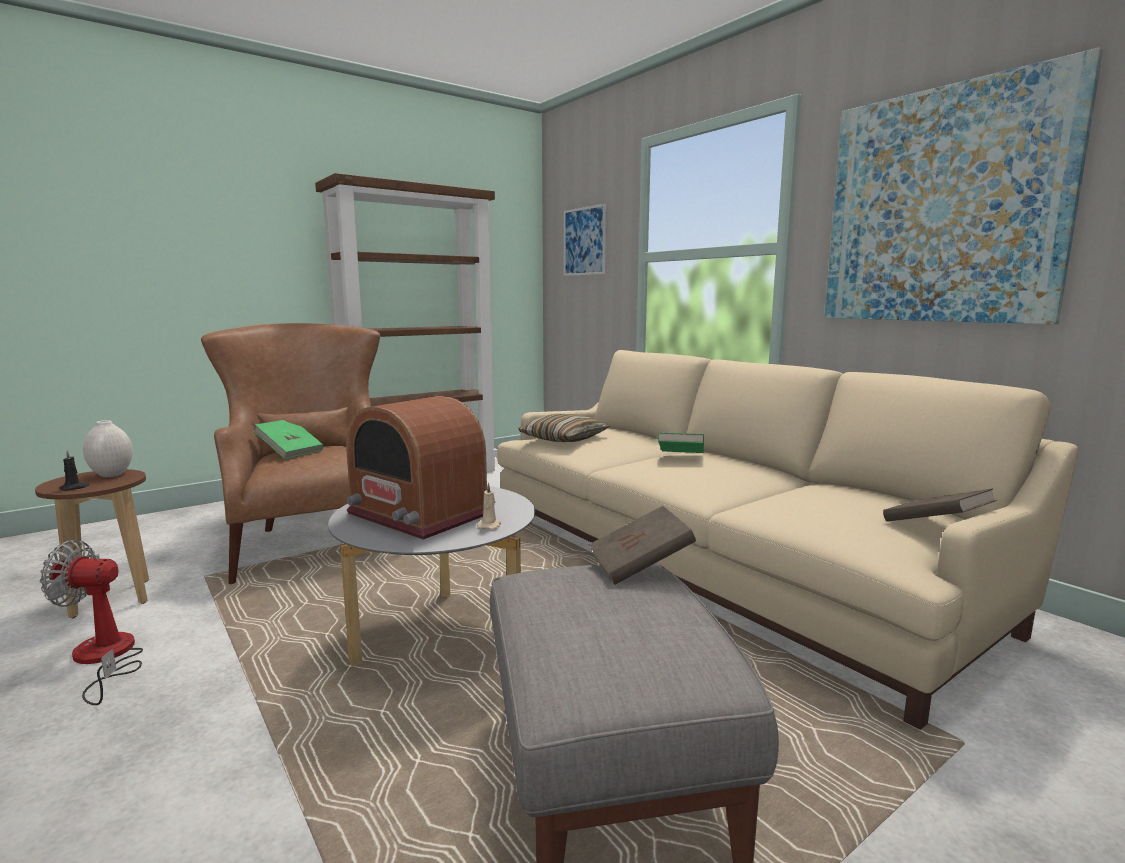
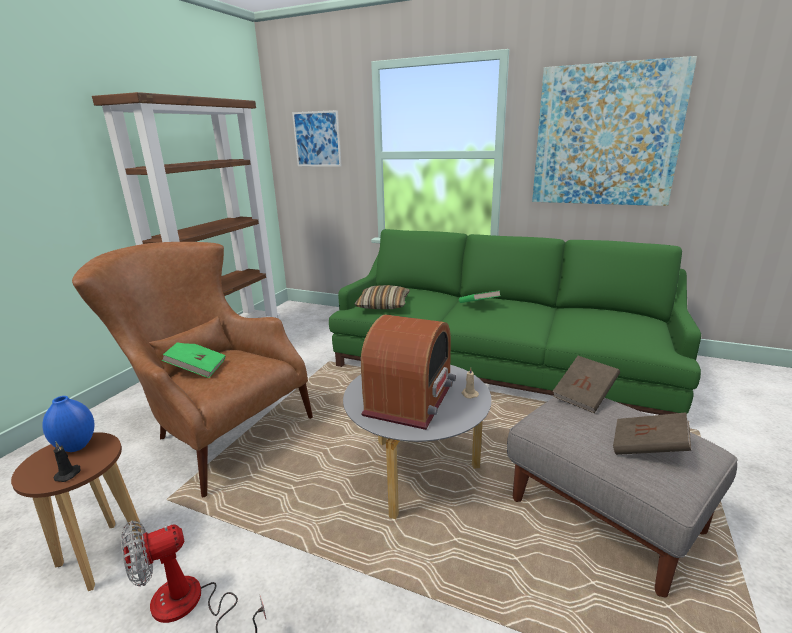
camera: 30 degrees left, 10 degrees up
(112, 475) = (77, 446): white vase -> blue vase
(418, 514) = (410, 399): radio -> radio turned 75 degrees counterclockwise
(715, 561) = (498, 364): beige sofa -> green sofa
(935, 526) = (655, 327): brown book -> brown book (648, 448)

